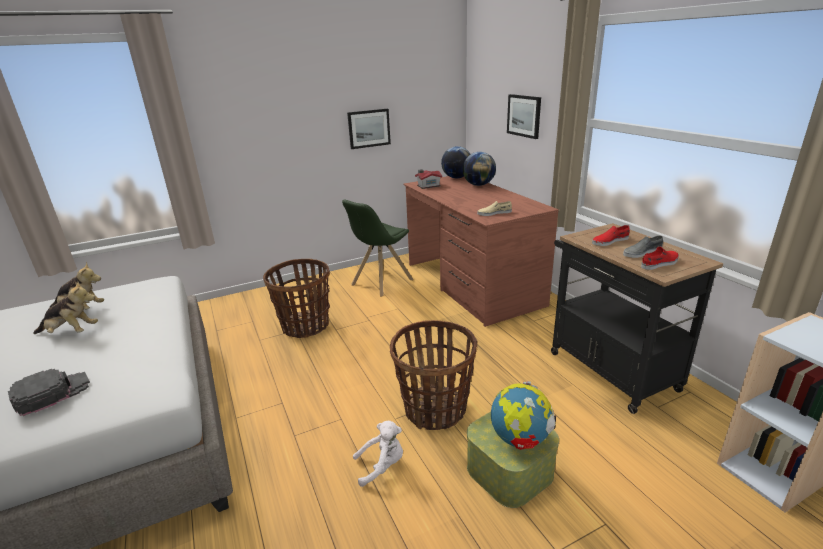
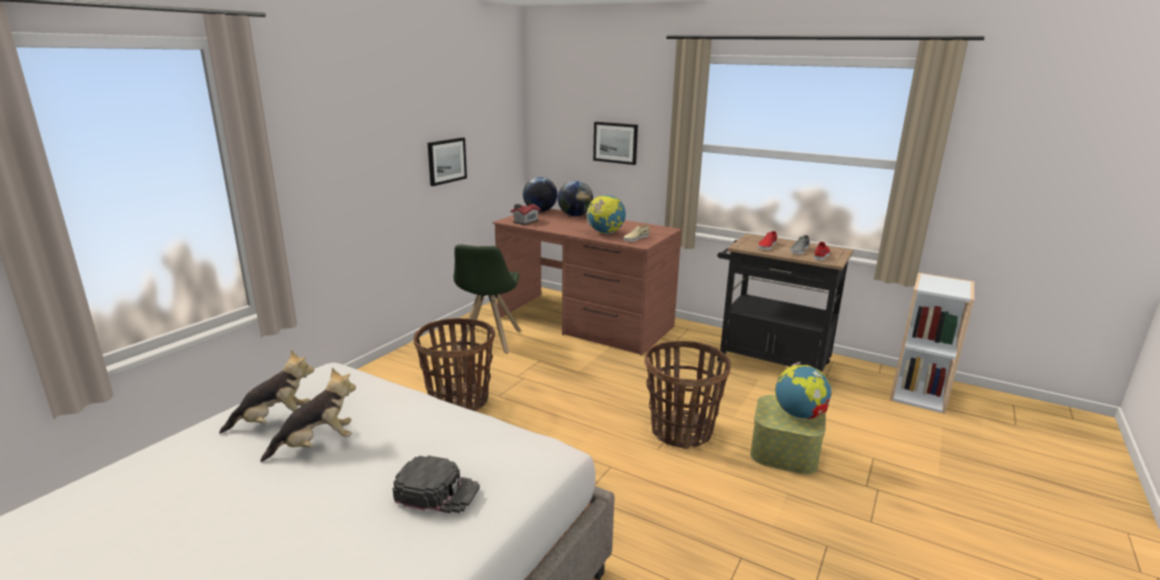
camera: 35 degrees left, 5 degrees down
(52, 393) = (437, 491): black cap -> black cap turned 90 degrees clockwise
(382, 466) = (692, 486): white plush toy -> none
(475, 204) = (605, 233): none -> globe

